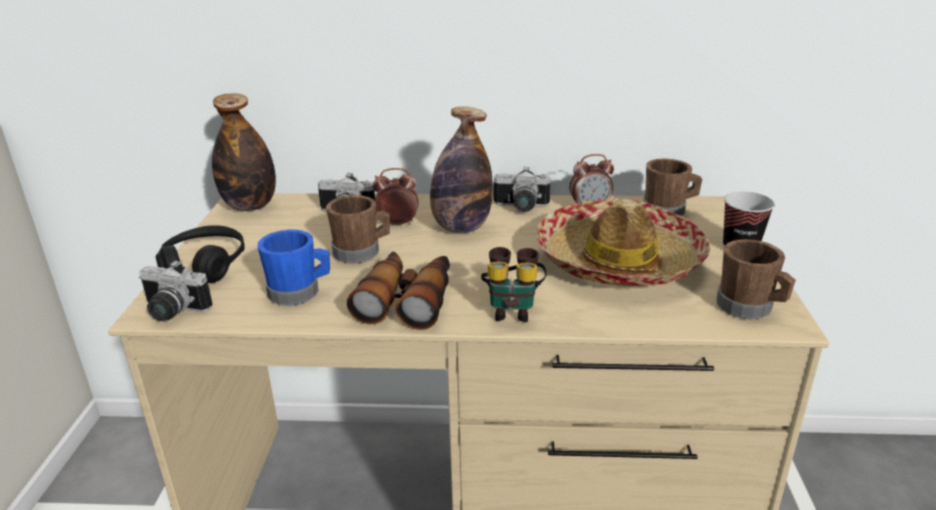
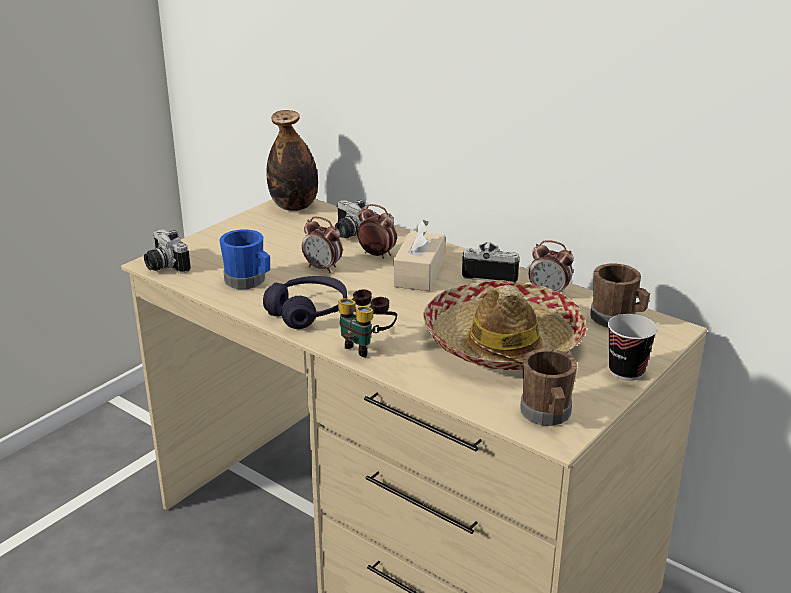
camera: 35 degrees right, 0 degrees up
(204, 266) = (214, 242): black headphones -> none
(362, 252) = (323, 268): brown mug -> alarm clock
(407, 300) = (308, 312): binoculars -> purple headphones
(461, 227) = (419, 273): bottle -> beige tissue box
(520, 207) = (491, 273): camera -> camera turned 150 degrees clockwise

